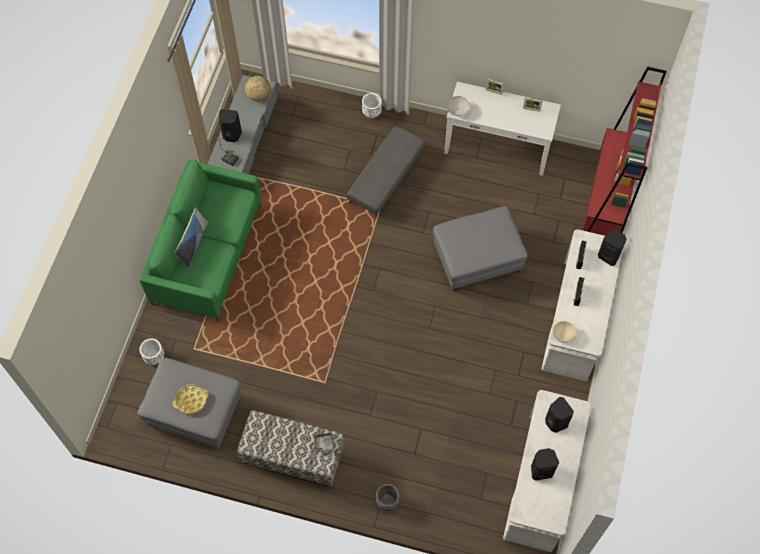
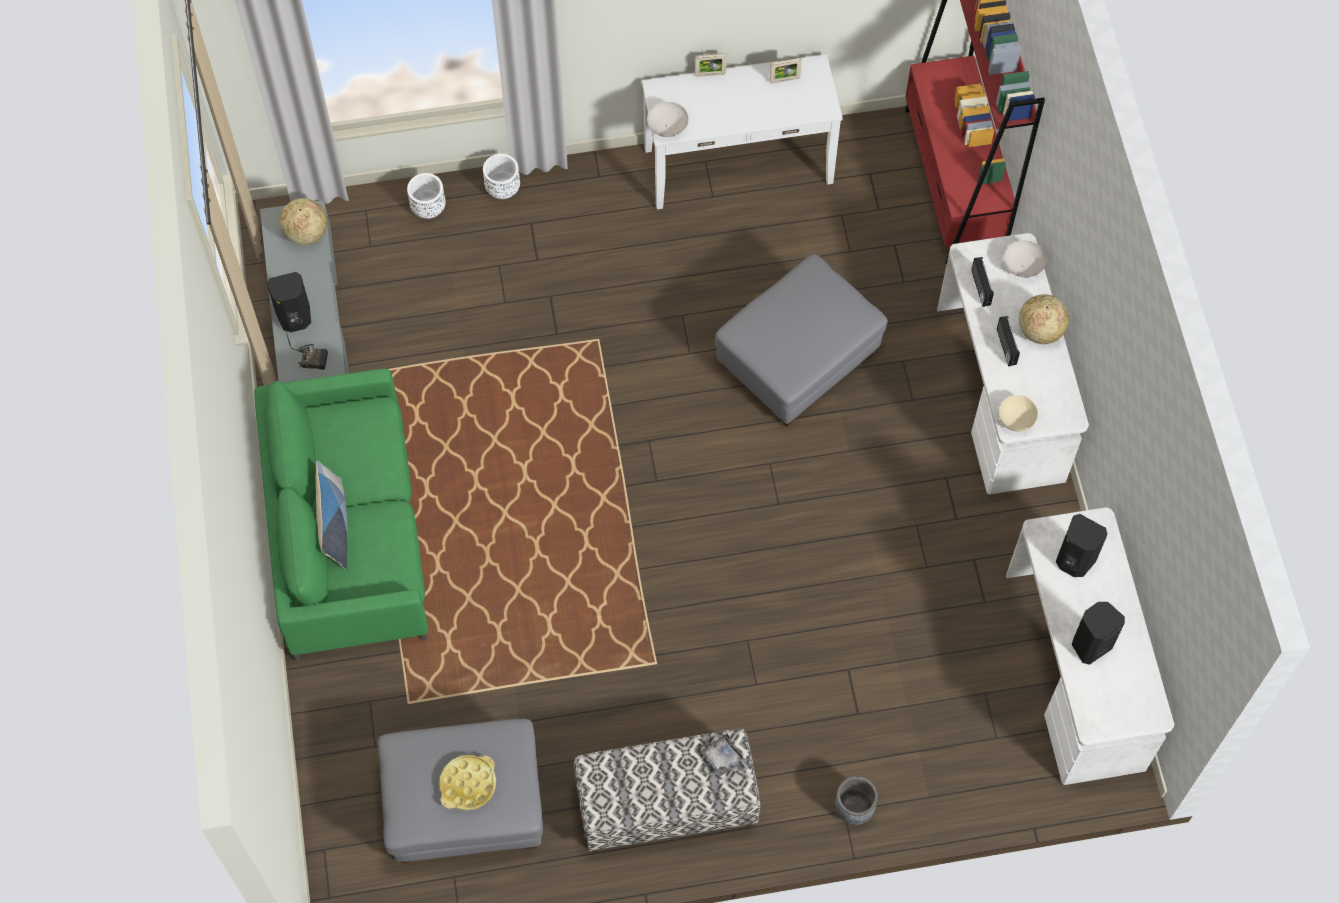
camera: 25 degrees left, 0 degrees up
(154, 357) = (348, 746): white planter -> white planter (428, 208)
(385, 177) = (581, 287): grey ottoman -> none
(600, 293) = (1040, 331): none -> globe
(609, 256) = (1023, 266): black speaker -> white bowl

